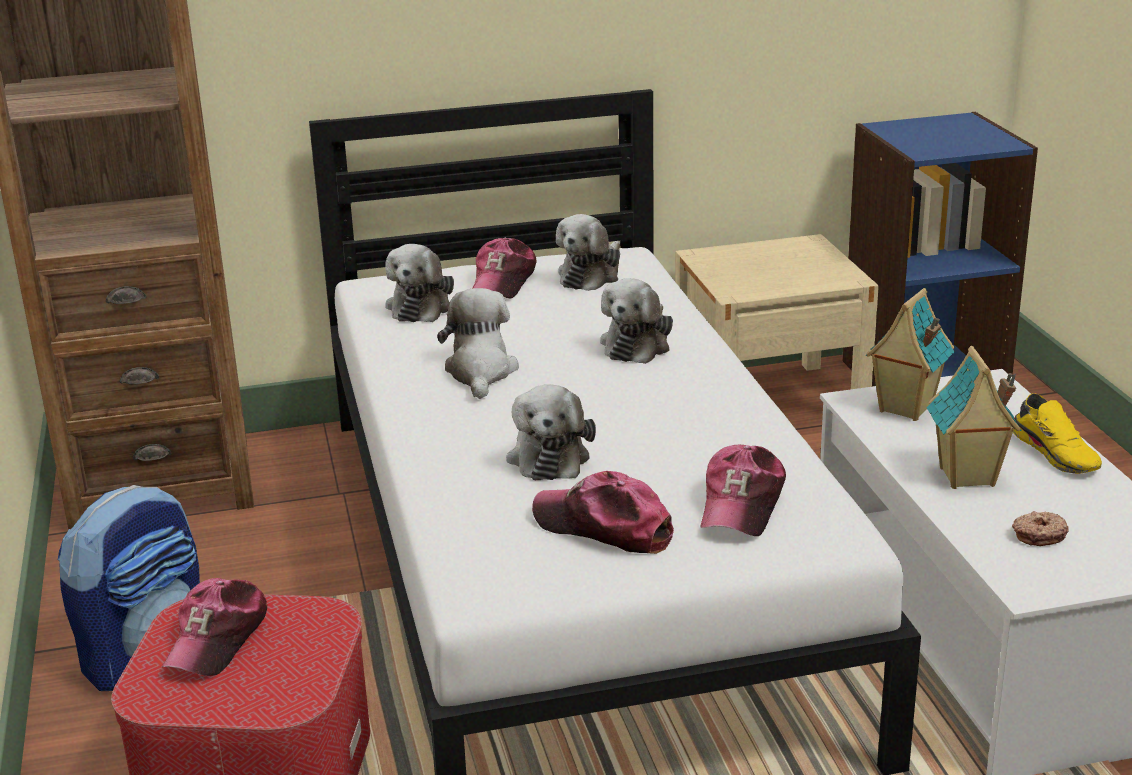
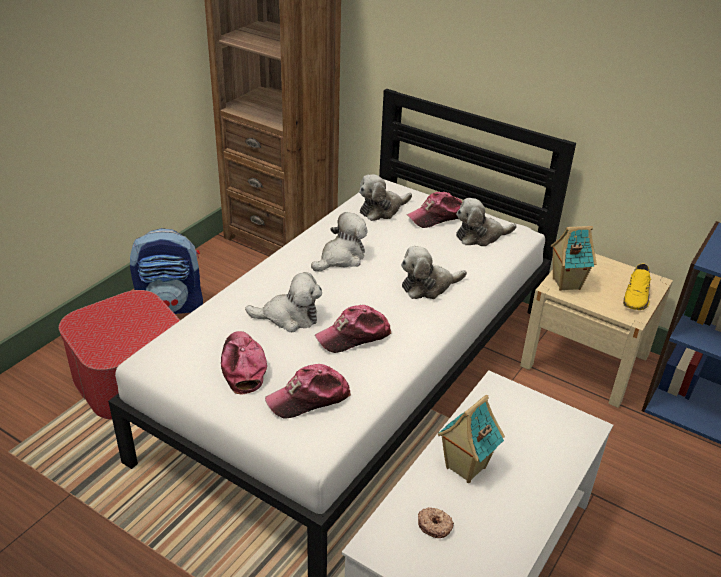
camera: 45 degrees right, 10 degrees up
(218, 639) = (127, 314): cap -> cap (354, 336)
(549, 456) = (289, 317): plush toy -> plush toy turned 135 degrees counterclockwise
(904, 409) = (511, 408): toy house -> toy house (565, 283)
(1057, 453) = (539, 493): yellow shoe -> yellow shoe (637, 296)

